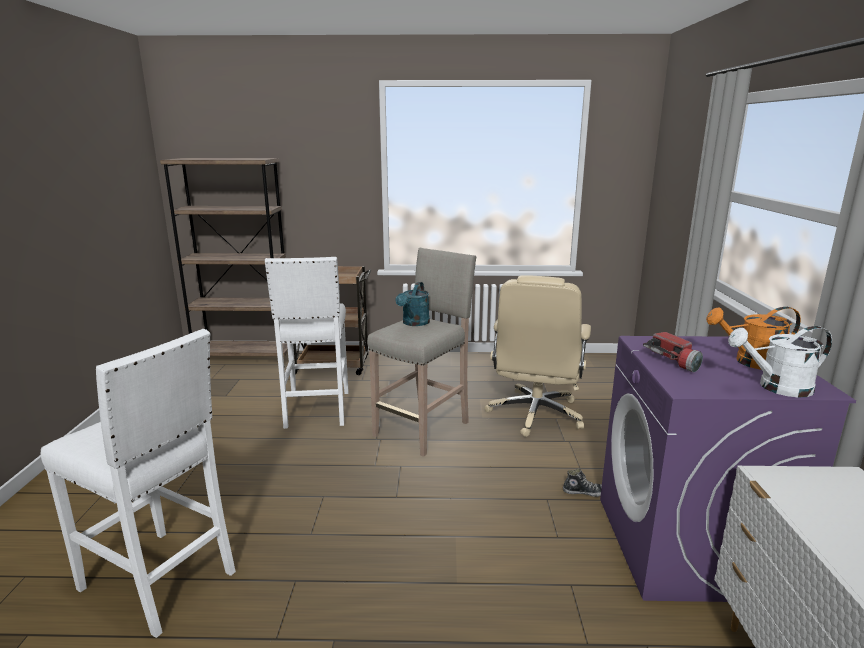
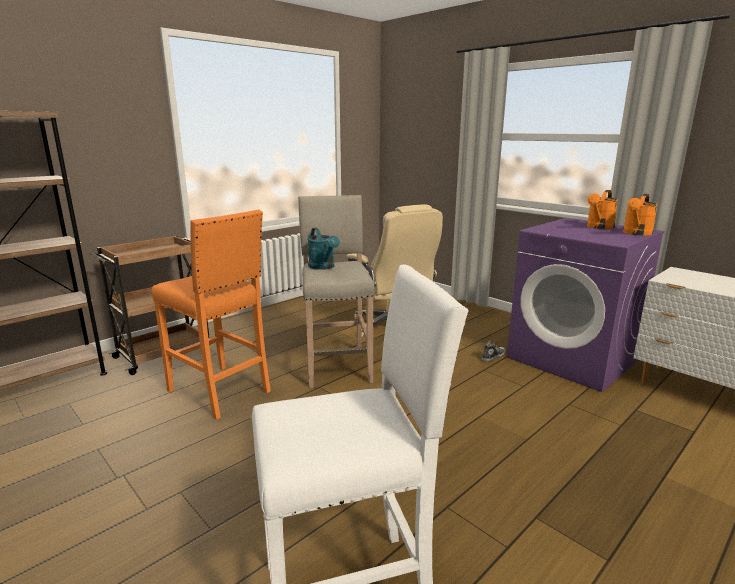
camera: 45 degrees left, 0 degrees up
(316, 410) = (220, 392): white stool -> orange stool
(674, 361) = (576, 234): flashlight -> none
(777, 388) = (636, 233): white watering can -> orange watering can

